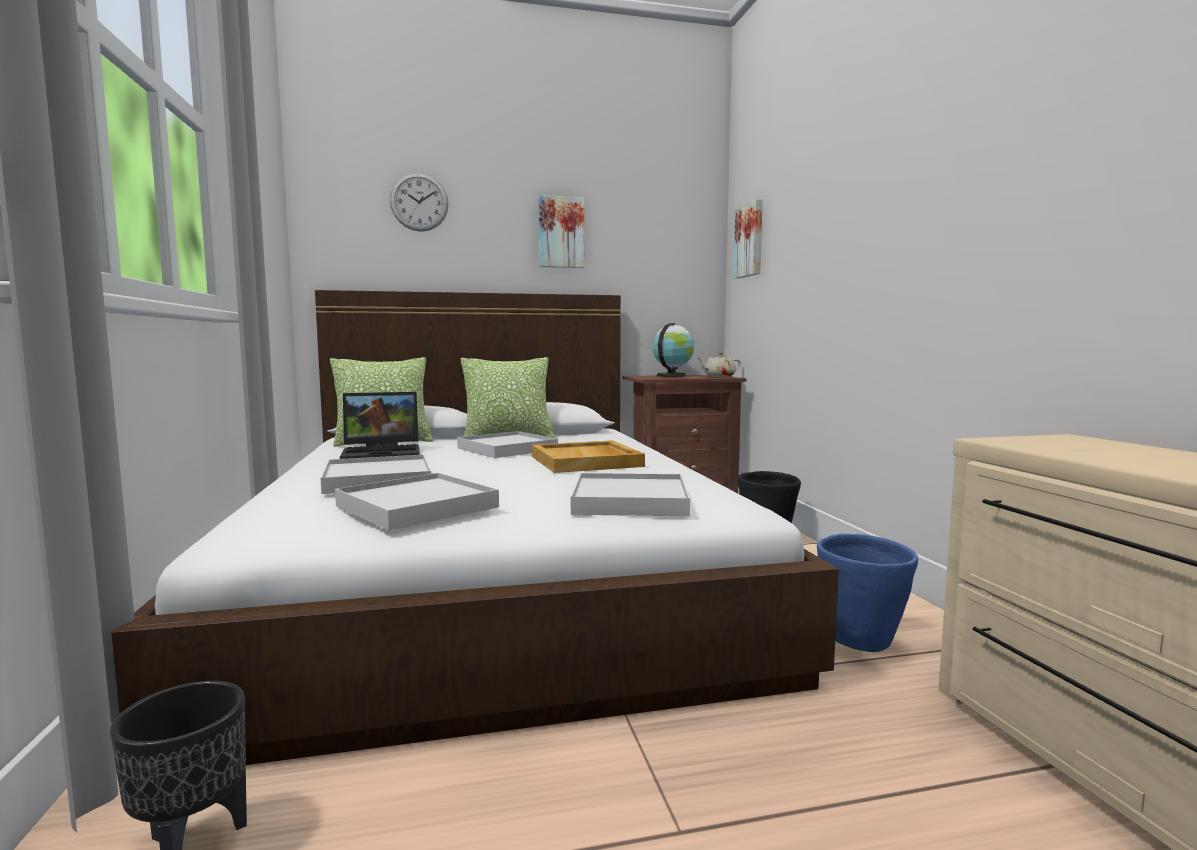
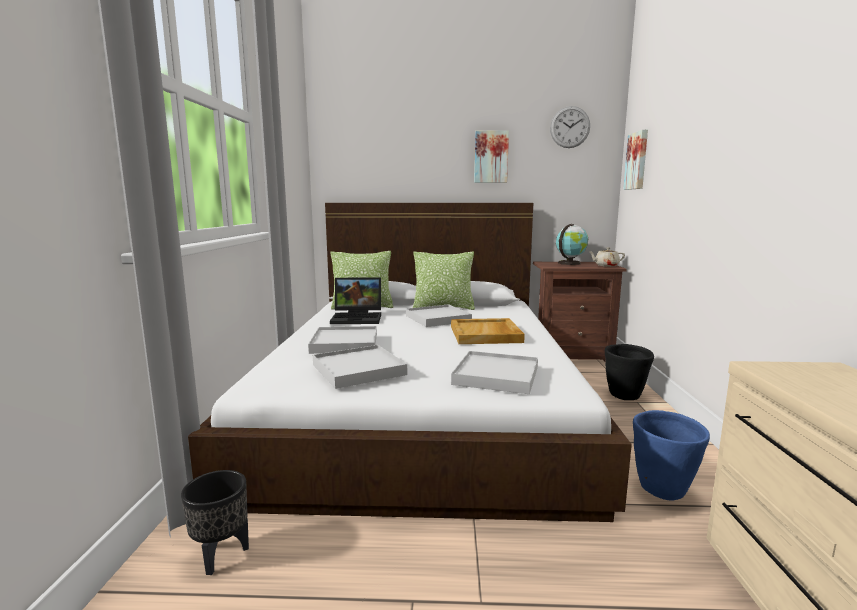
camera: 15 degrees right, 5 degrees up
(419, 202) = (392, 140): wall clock -> wall clock (570, 127)

